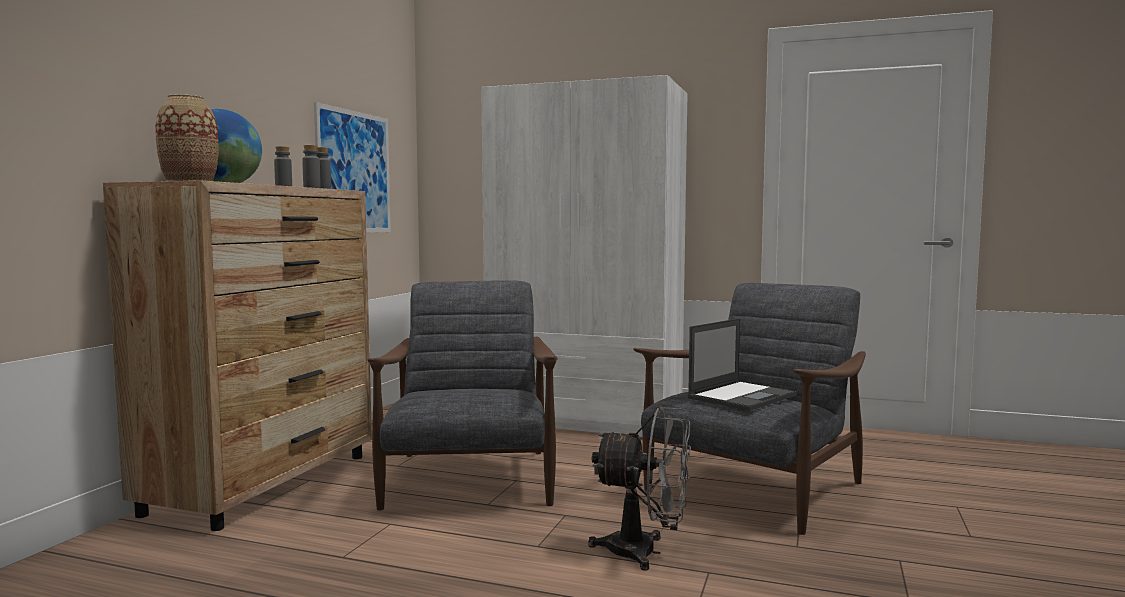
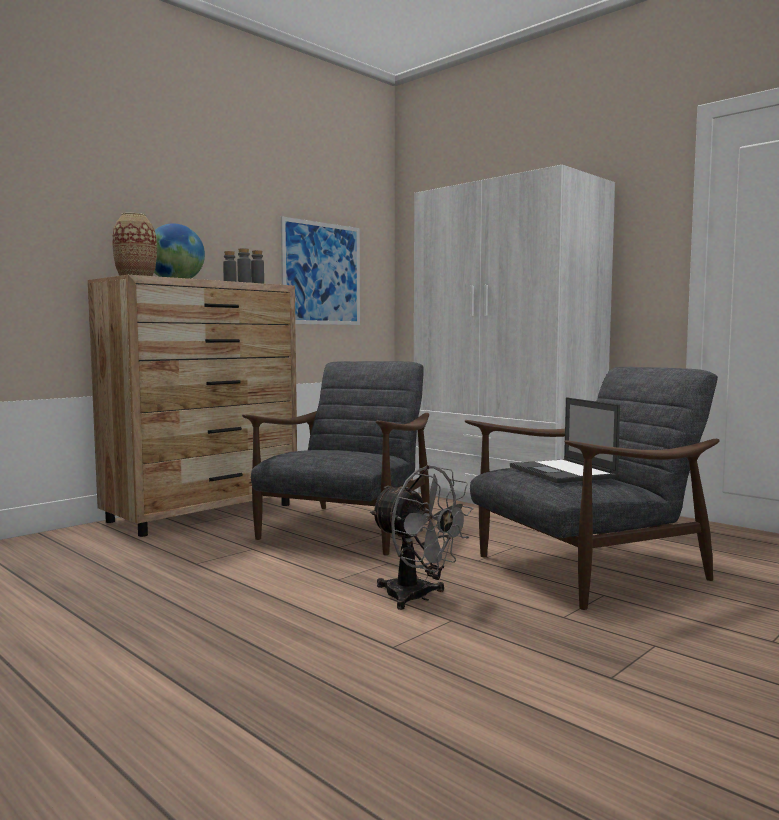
camera: 25 degrees right, 0 degrees up
(742, 396) = (563, 472): laptop -> laptop turned 90 degrees clockwise

